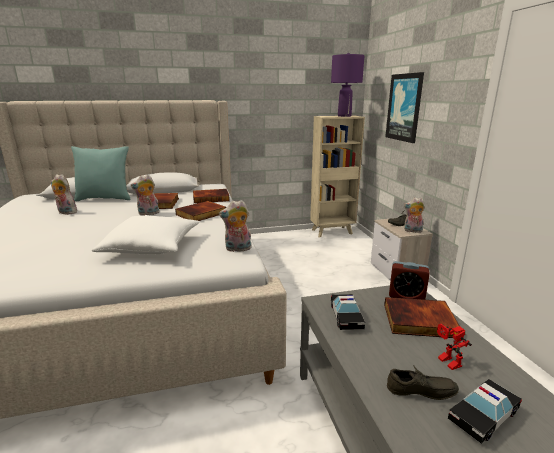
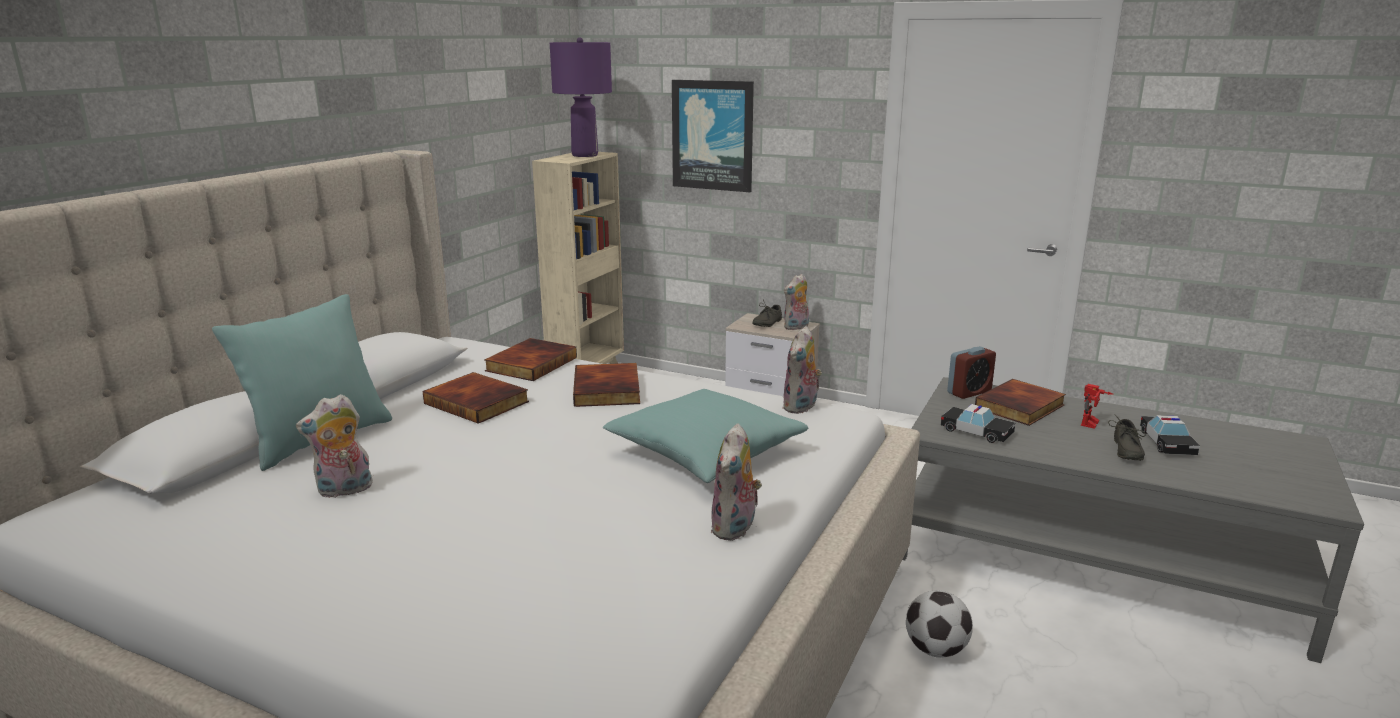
camera: 50 degrees left, 0 degrees up
(148, 214) = (520, 424): plush toy -> plush toy (735, 529)
(152, 247) = (705, 453): white pillow -> turquoise pillow
(220, 431) = (936, 650): none -> football
(421, 393) = (1124, 451): grey shoe -> grey shoe turned 150 degrees clockwise
(446, 362) = (1092, 425): toy robot -> toy robot turned 75 degrees counterclockwise

